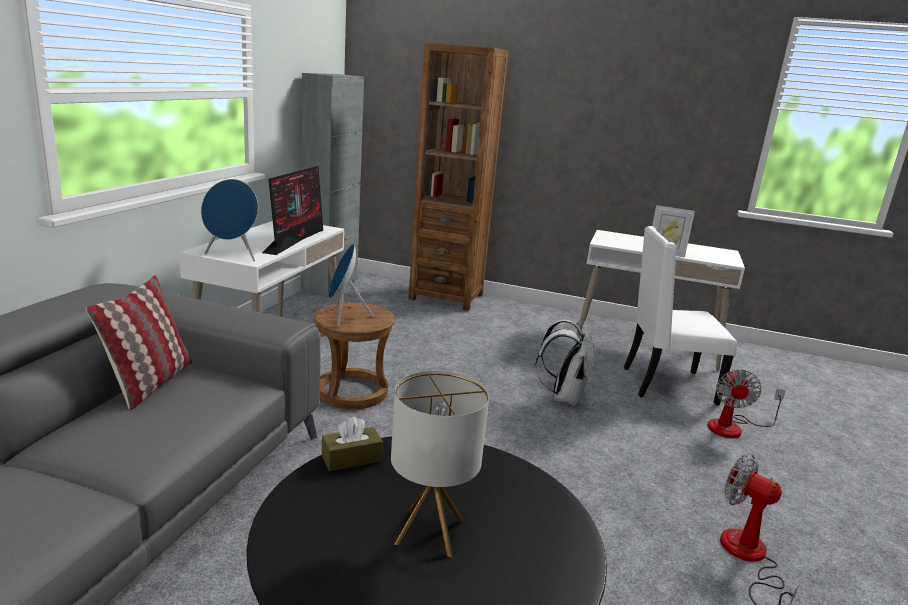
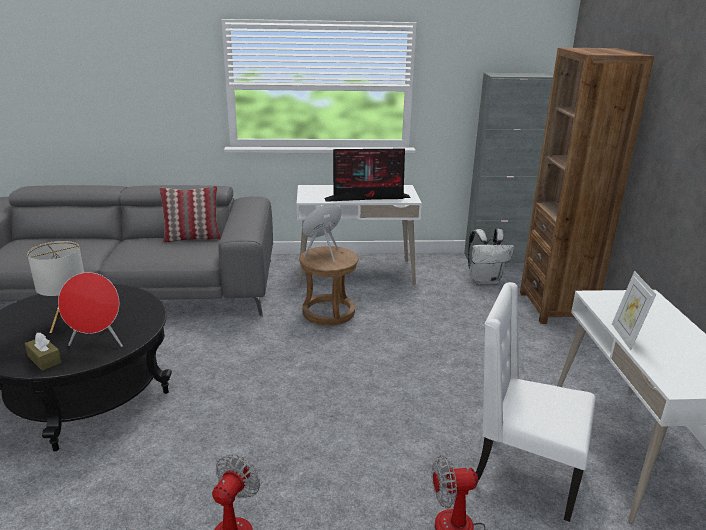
camera: 70 degrees right, 5 degrees up
(233, 256) = (308, 194): blue speaker -> none
(351, 458) = (130, 293): brown tissue box -> brown tissue box (44, 359)
(514, 505) = (98, 343): none -> red speaker
(564, 397) = (416, 404): white backpack -> white backpack (485, 280)
(666, 385) = (522, 473): white chair -> white chair turned 45 degrees counterclockwise

